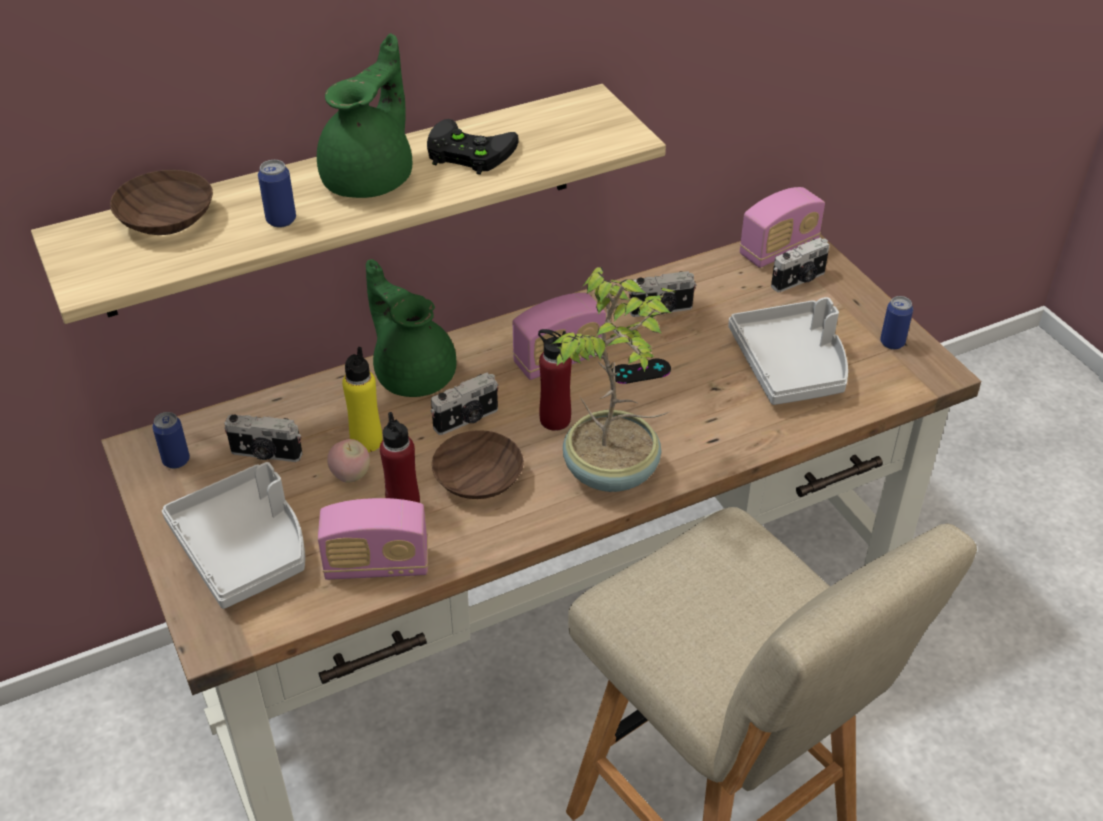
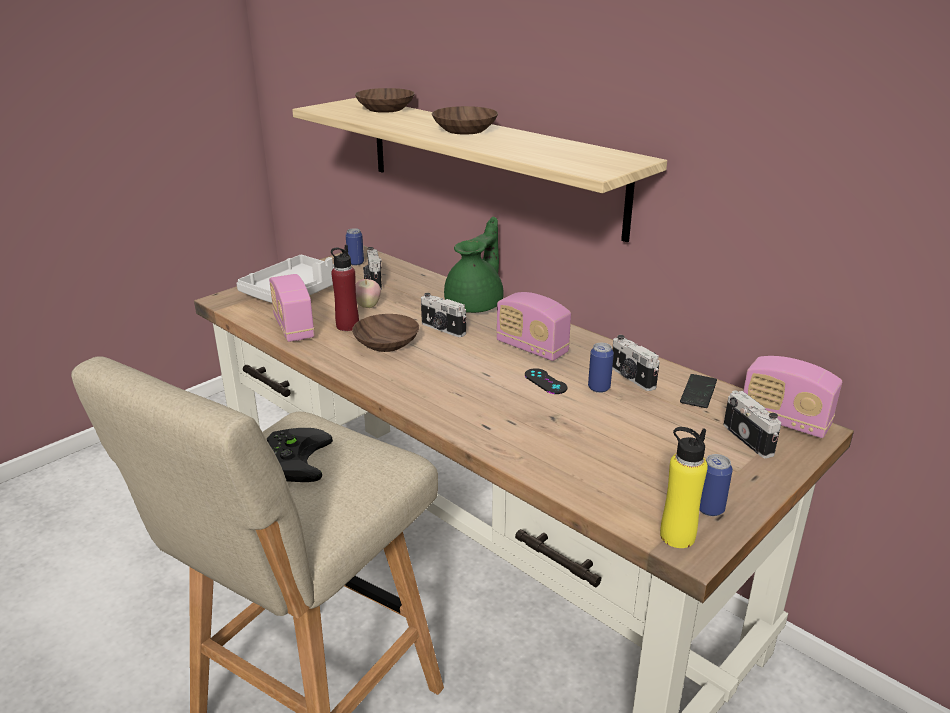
camera: 70 degrees right, 15 degrees down
(281, 220) = (402, 123): can -> can (599, 388)
(366, 441) = (401, 304): yellow bottle -> yellow bottle (677, 536)
(371, 178) = (465, 131): green teapot -> brown bowl
(466, 152) = (520, 142): black game controller -> black game controller (293, 458)
(555, 419) = (464, 358): red bottle -> none
(613, 473) = (420, 389): potted plant -> none
(708, 278) = (698, 392): none -> phone
(791, 365) = (617, 451): grey tray -> none
(799, 280) = (750, 439): camera -> camera turned 150 degrees counterclockwise

